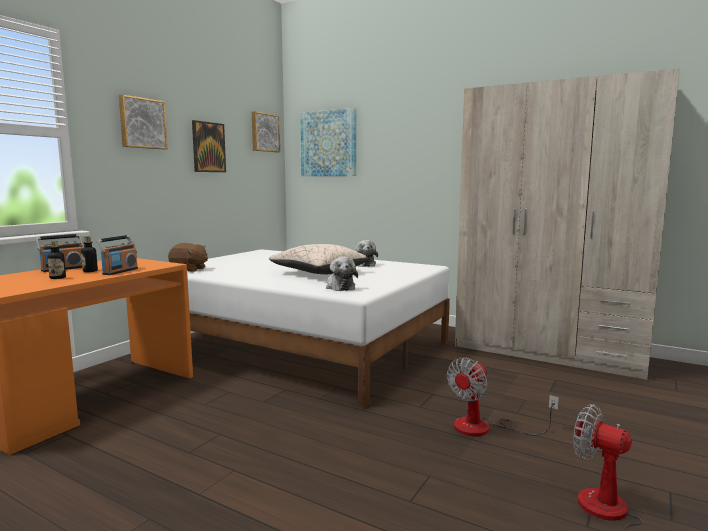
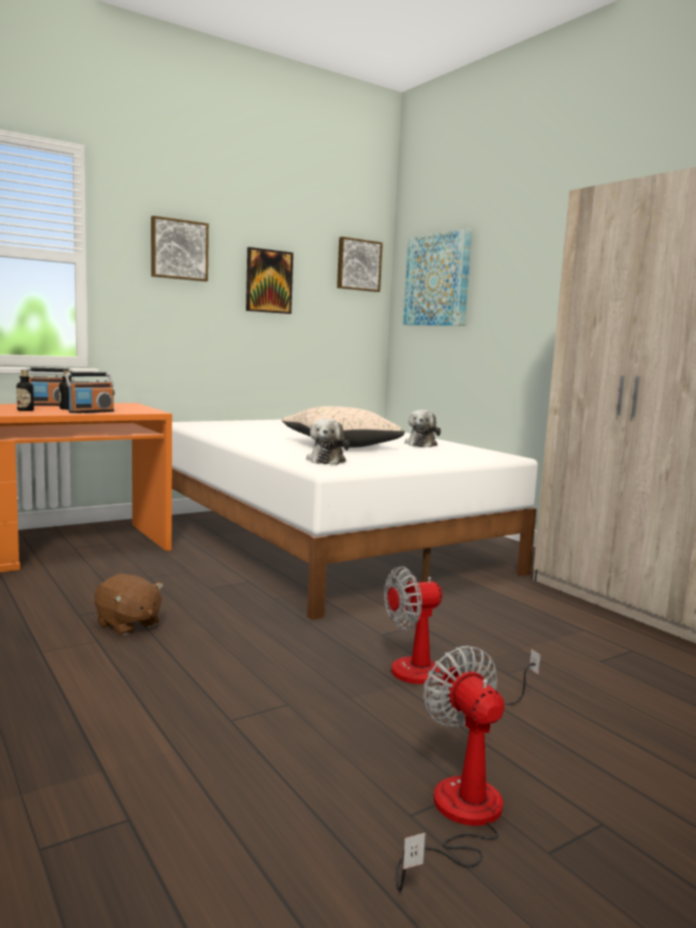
camera: 25 degrees right, 0 degrees up
(189, 269) = (207, 426): brown plush toy -> brown plush toy (128, 625)

